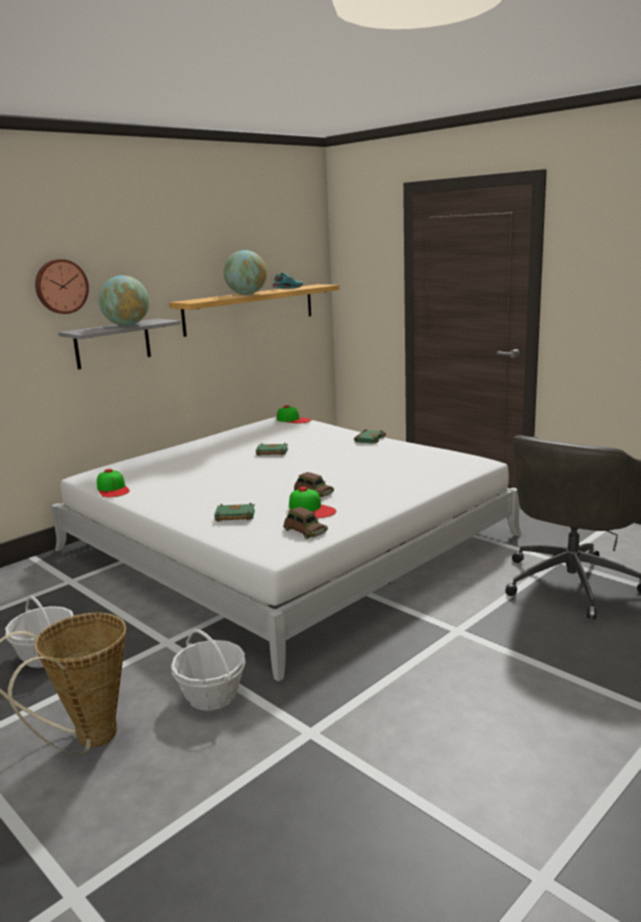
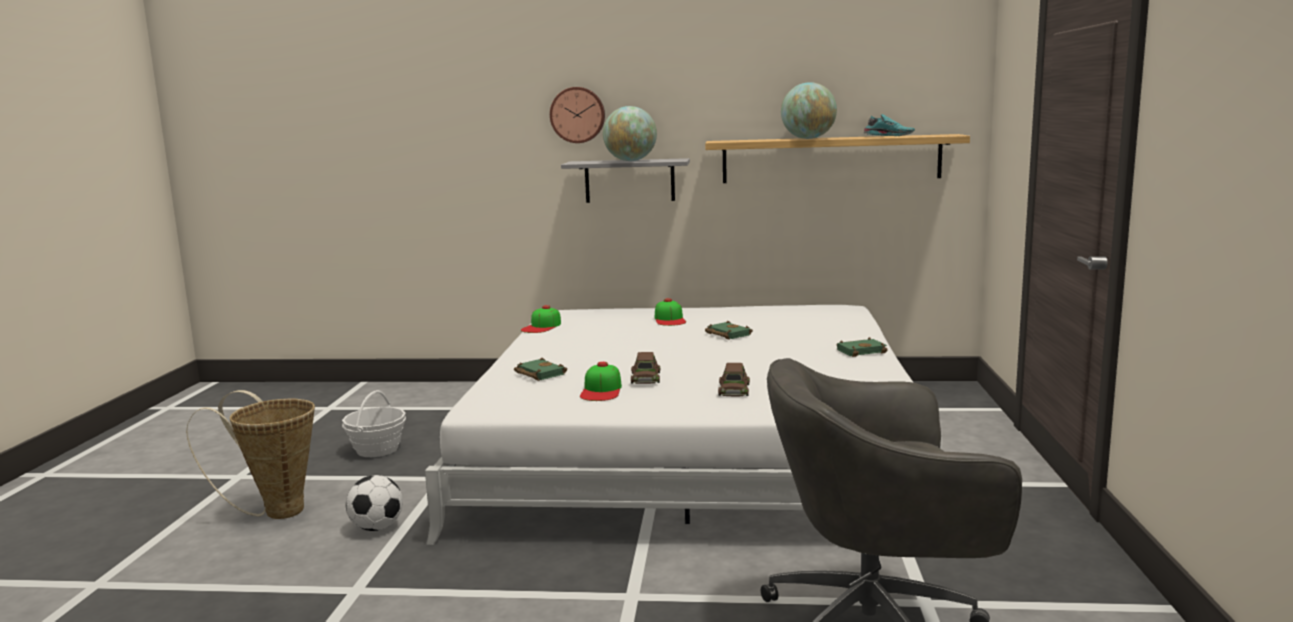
camera: 50 degrees right, 5 degrees down
(212, 695) = (377, 528): basket -> football
(293, 419) = (843, 310): cap -> cap (670, 319)
(304, 530) = (544, 403): brown toy car -> brown toy car (734, 389)

